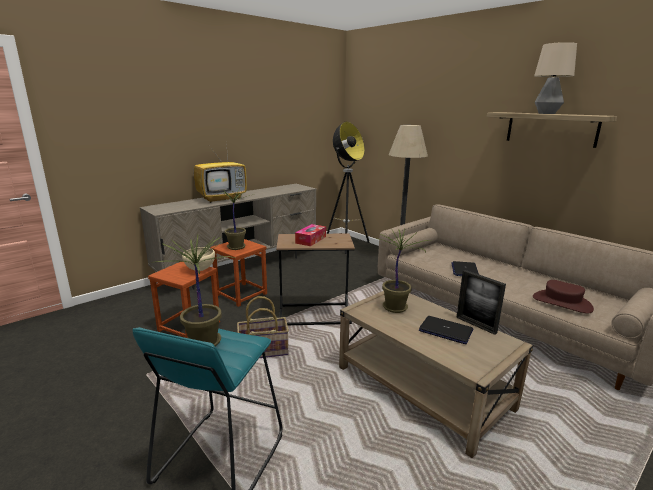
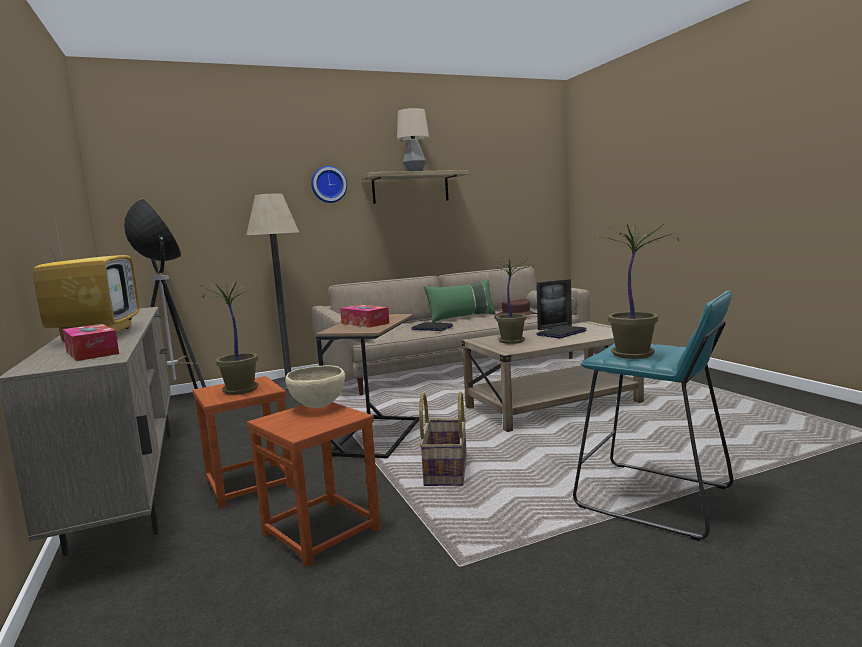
camera: 70 degrees left, 10 degrees down
(178, 207) = (92, 352): none -> tissue box
(471, 118) = (328, 184): none -> wall clock
(531, 276) = (461, 317): none -> green pillow

